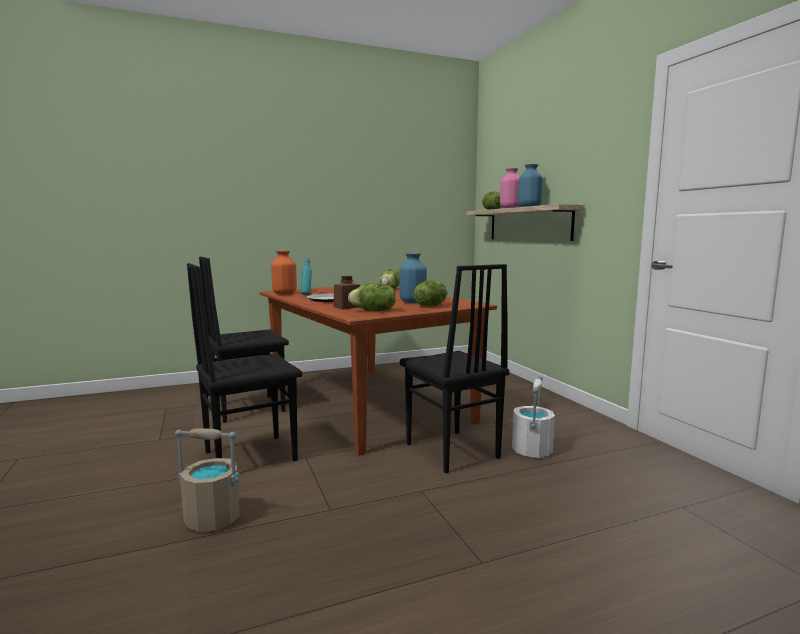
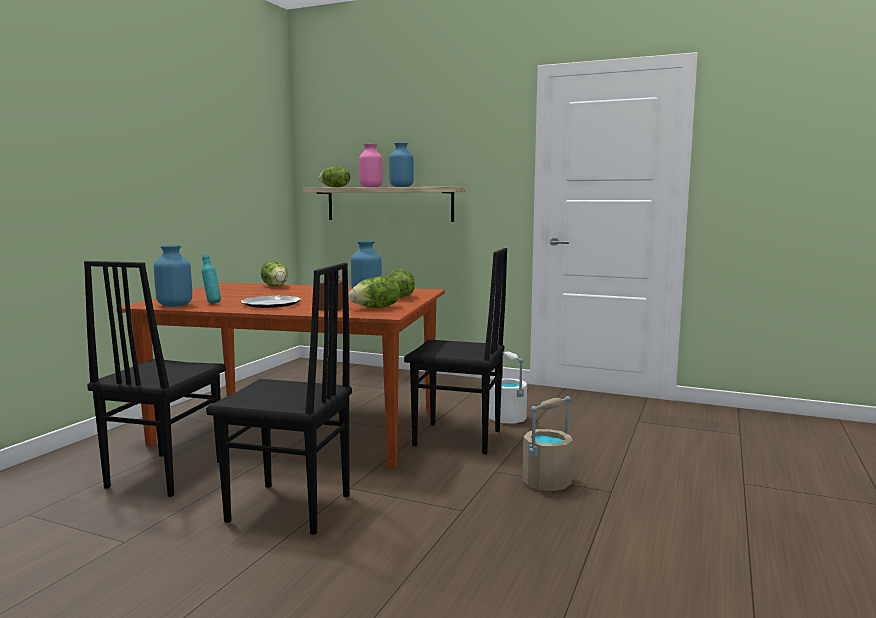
camera: 45 degrees left, 0 degrees up
(212, 518) = (384, 562): beige bucket -> beige bucket (546, 482)
(249, 456) = (289, 509): black chair -> black chair turned 90 degrees counterclockwise
(285, 293) = (175, 305): orange vase -> blue vase

